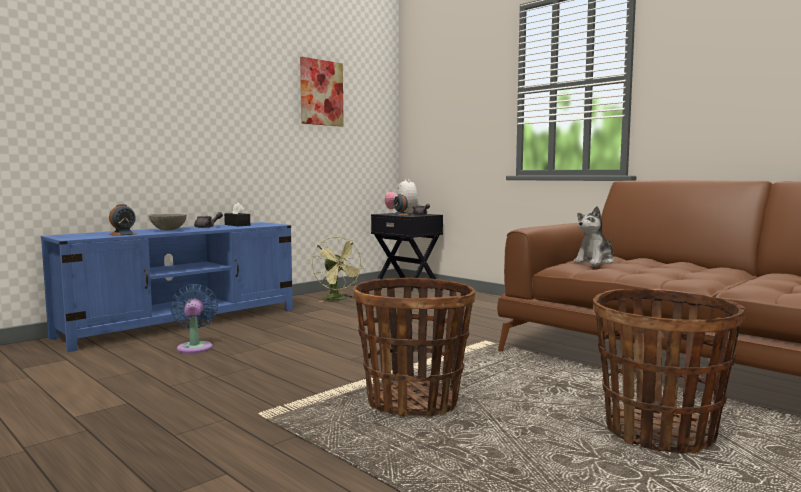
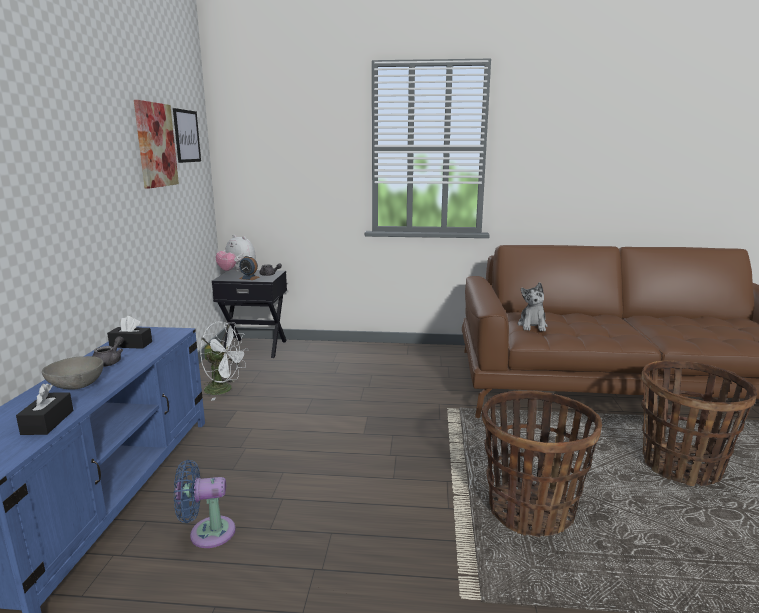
camera: 40 degrees left, 10 degrees up
(123, 234) = (48, 422): alarm clock -> black tissue box
(195, 347) = (207, 533): blue fan -> blue fan turned 45 degrees counterclockwise
(338, 299) = (224, 390): green fan -> white fan
(364, 90) = (186, 136): none -> picture

